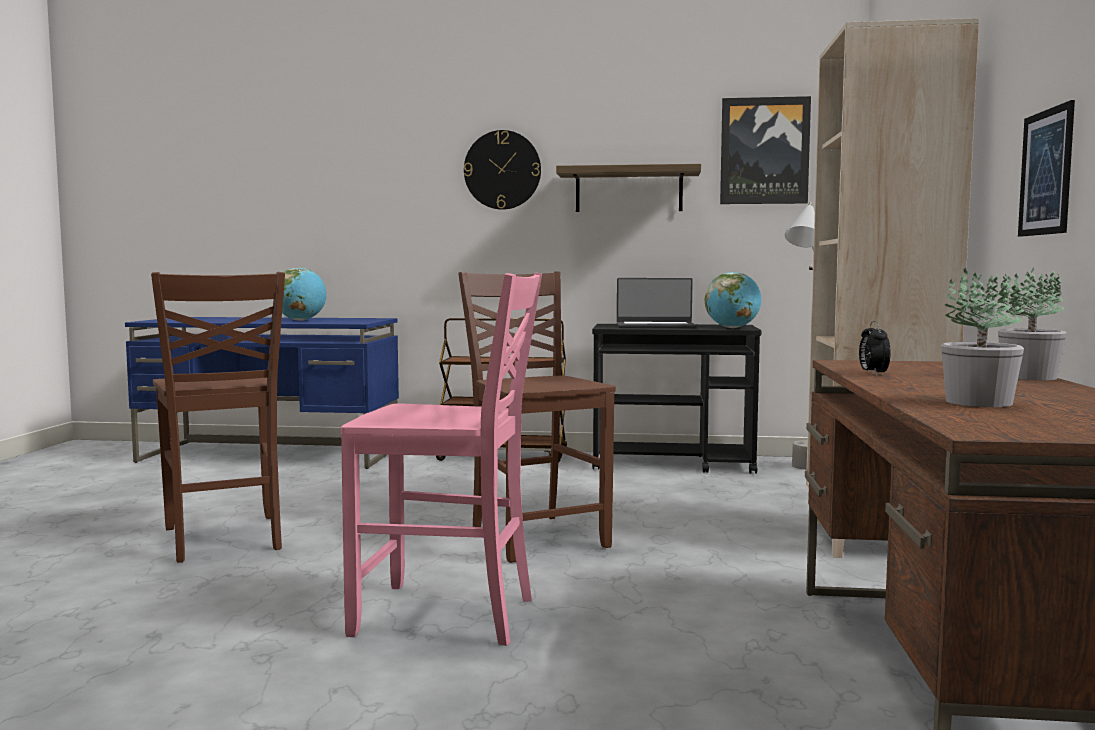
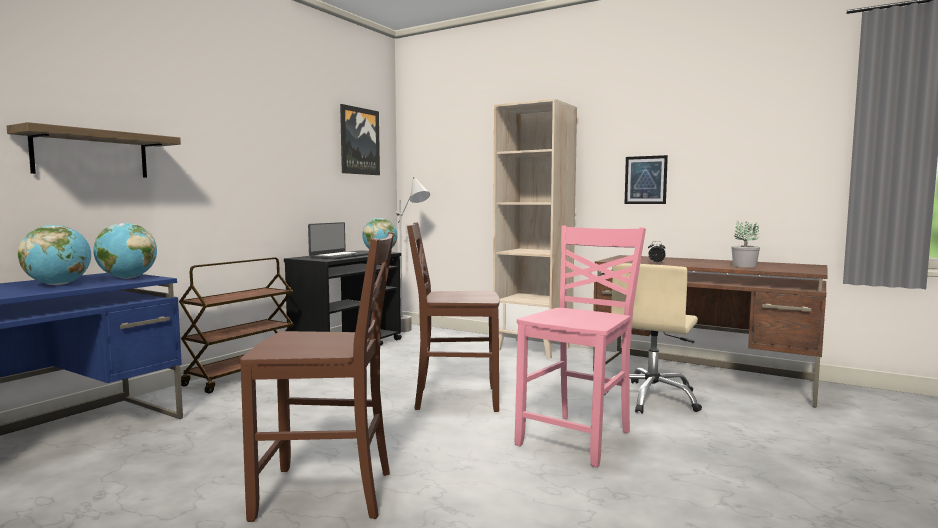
camera: 65 degrees left, 0 degrees up
(351, 321) = (127, 278): none -> globe
(502, 170) = (208, 134): wall clock -> none
(629, 190) = (294, 159): shelf -> shelf (91, 154)
(715, 652) = (652, 398): none -> beige office chair
(1030, 377) = (674, 258): potted plant -> none

